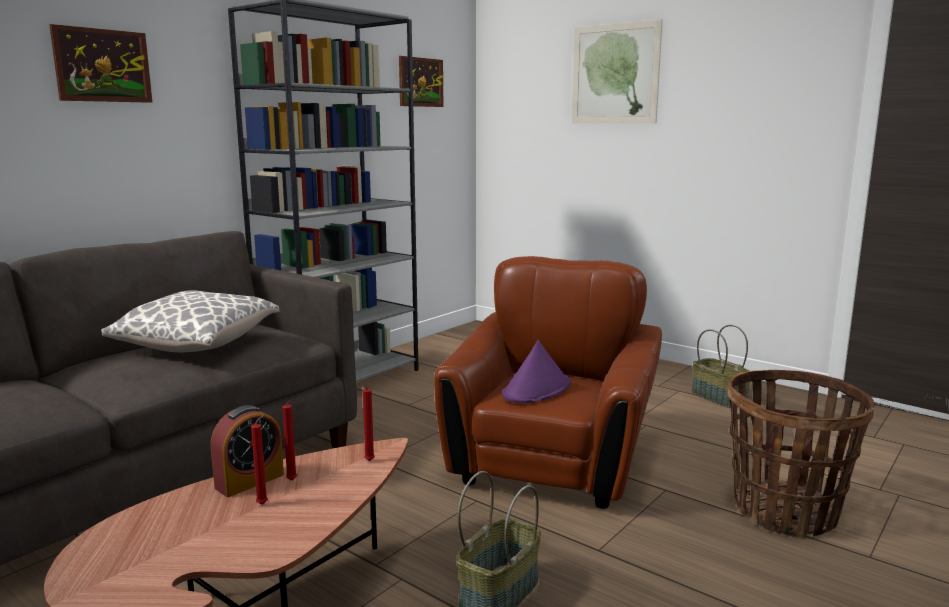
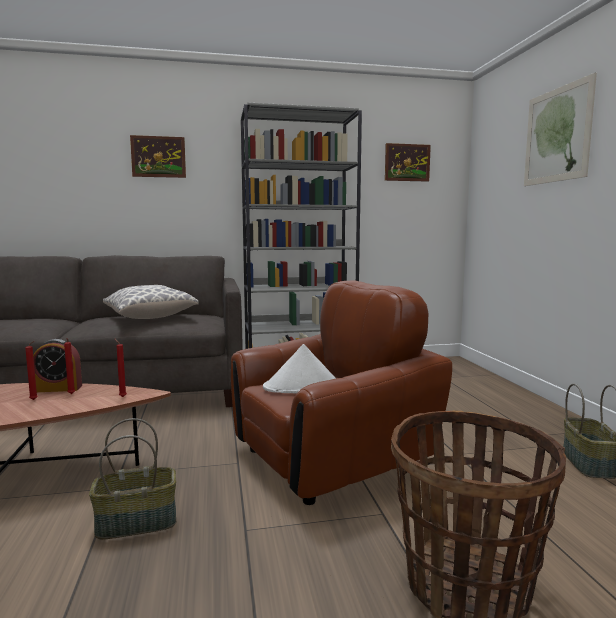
camera: 40 degrees right, 5 degrees down
(537, 390) = (302, 387): purple hat -> white hat

